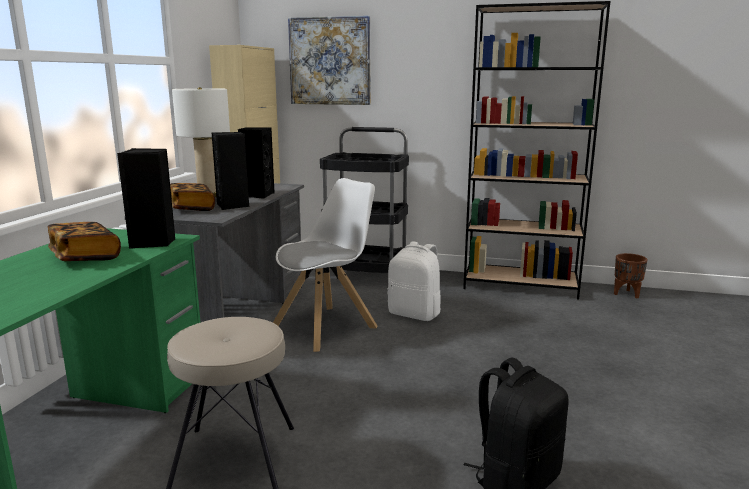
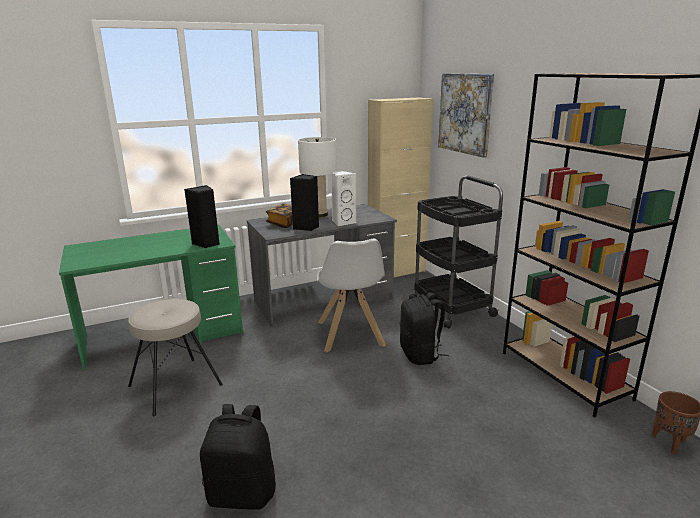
camera: 50 degrees right, 5 degrees up
(85, 257) = (168, 243): book -> none
(258, 195) = (343, 222): black speaker -> white speaker
(326, 327) = (350, 335): chair -> chair turned 75 degrees clockwise
(415, 314) = (420, 355): white backpack -> black backpack

